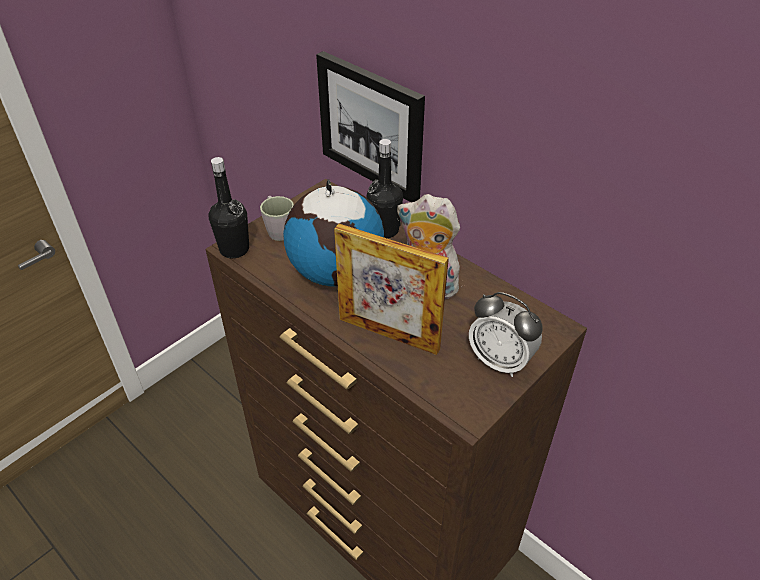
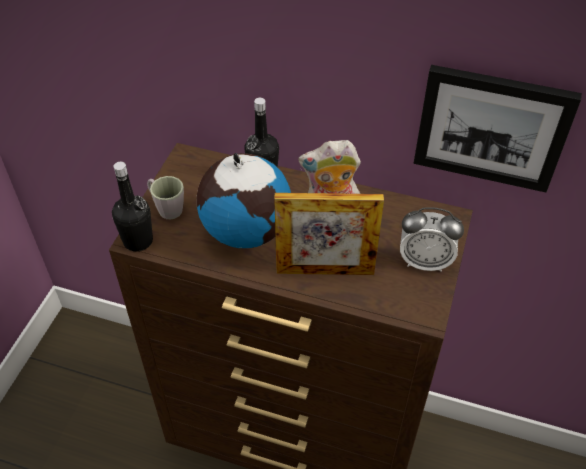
camera: 25 degrees left, 5 degrees up
(372, 126) = (226, 85): picture -> picture (491, 127)

